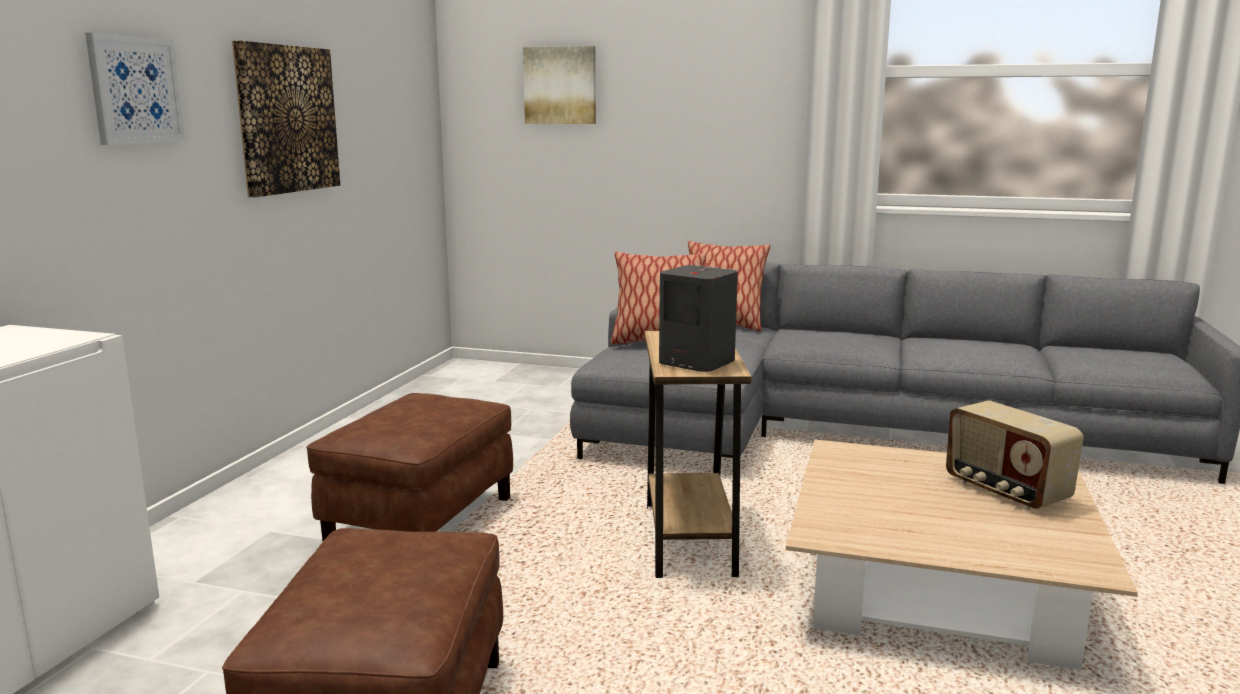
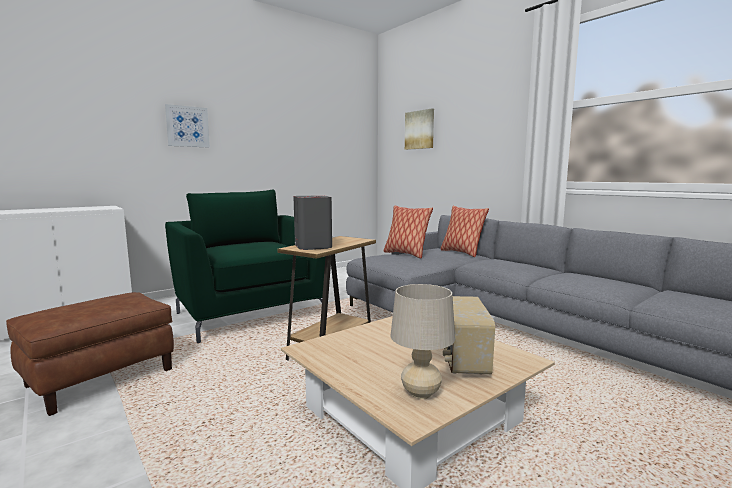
camera: 35 degrees right, 5 degrees down
(287, 119) = (272, 143): picture -> none
(420, 520) = (250, 313): brown ottoman -> green armchair
(1047, 542) = (421, 393): none -> beige table lamp

